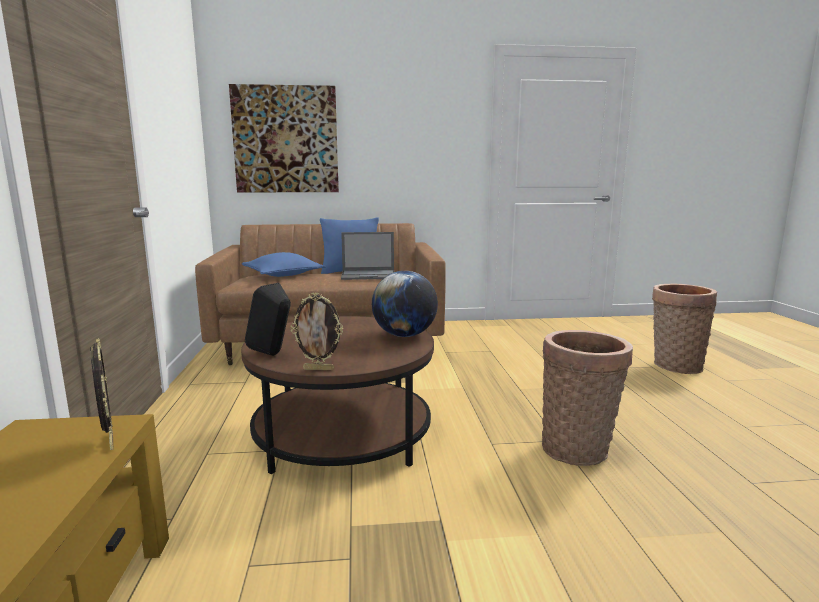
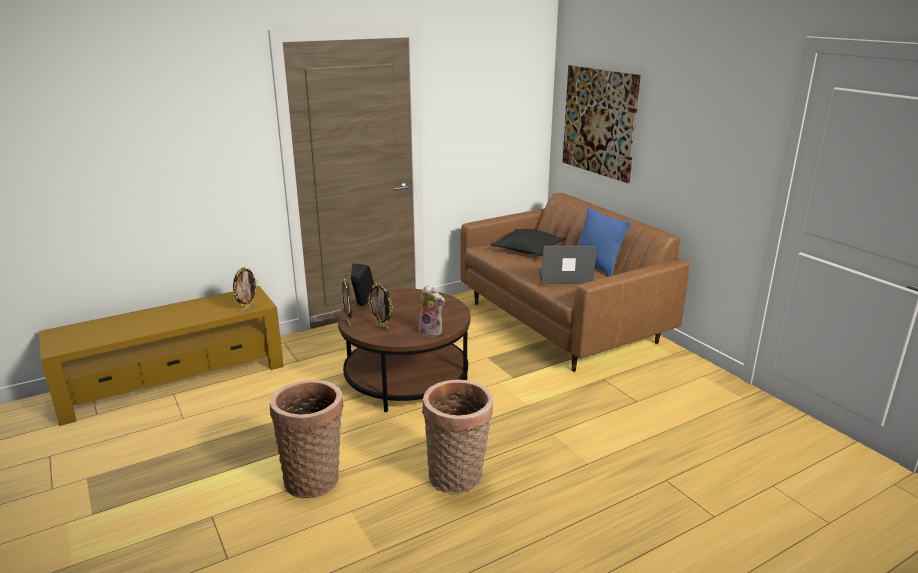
camera: 65 degrees right, 10 degrees up
(283, 275) = (528, 250): blue pillow -> black pillow
(360, 354) = (382, 327): none -> picture frame
(369, 275) = (564, 276): laptop -> laptop turned 120 degrees clockwise
(404, 335) = (432, 331): globe -> plush toy
(674, 365) = (742, 536): basket -> basket (314, 478)

